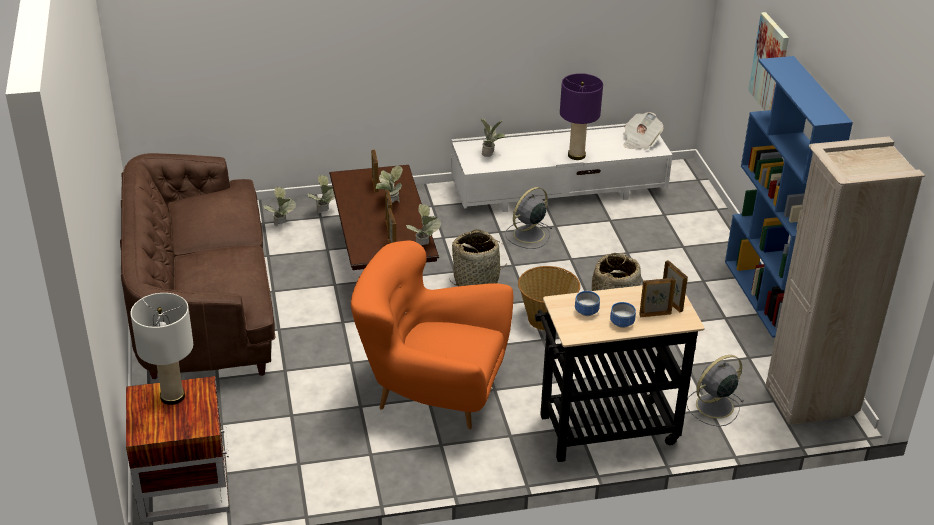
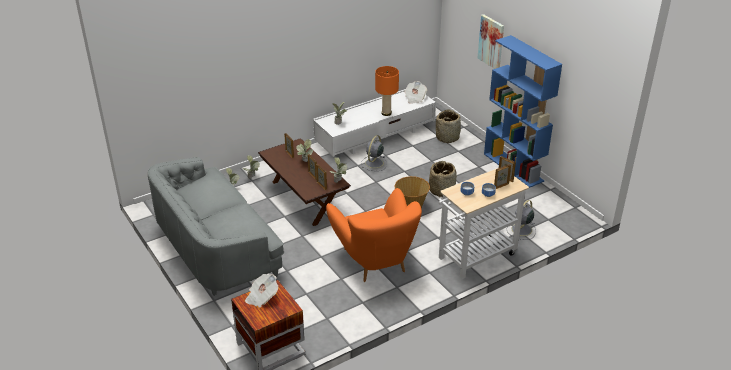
camera: 20 degrees left, 0 degrees up
(172, 397) = (262, 297): white table lamp -> newspaper
(203, 305) = (216, 247): brown sofa -> grey sofa
(432, 393) = (375, 261): orange armchair -> orange armchair turned 105 degrees counterclockwise
(476, 281) = (362, 195): basket -> basket (447, 137)
(576, 155) = (386, 113): purple table lamp -> orange table lamp
(606, 430) = (476, 256): black cart -> white cart
(811, 401) = (565, 215): beige cabinet -> none

